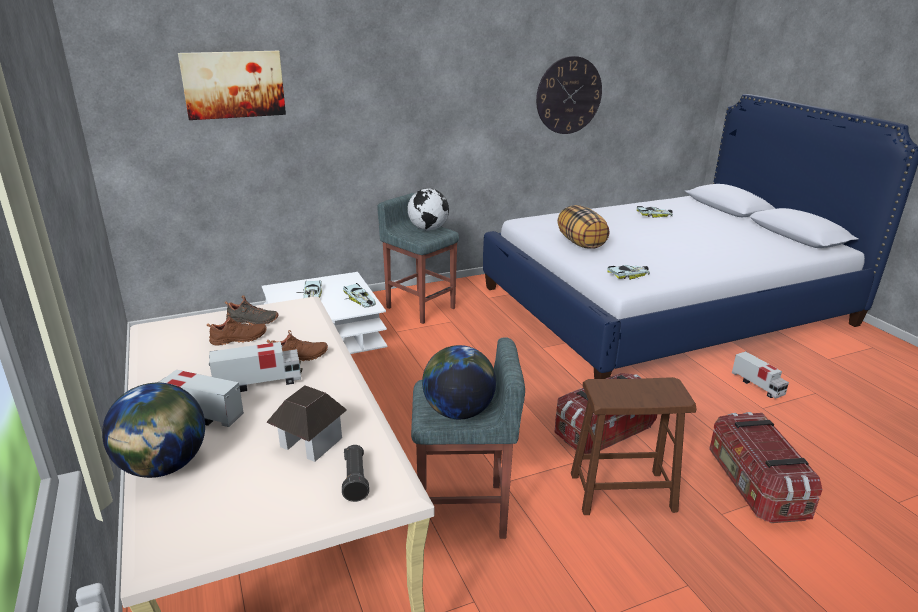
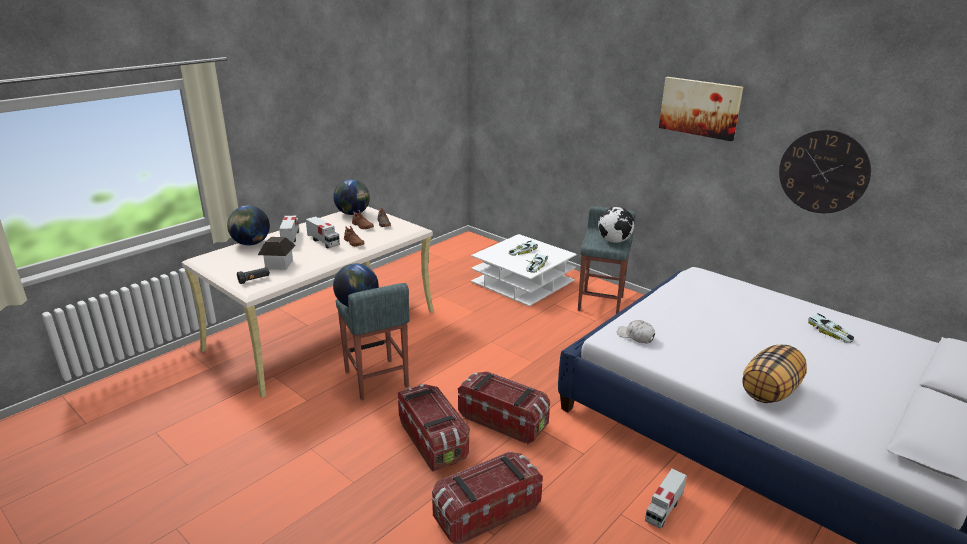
camera: 65 degrees right, 0 degrees up
(169, 338) = (353, 213): none -> globe
(233, 84) = (539, 95): picture -> picture (700, 108)
(581, 243) = (681, 305): pillow -> pillow (770, 391)
(622, 492) = (433, 440): brown stool -> storage box
(629, 275) = (635, 336): toy car -> white cap

